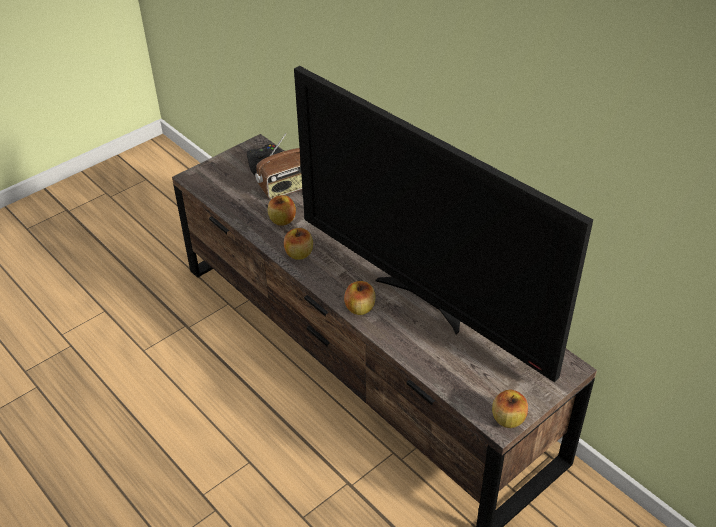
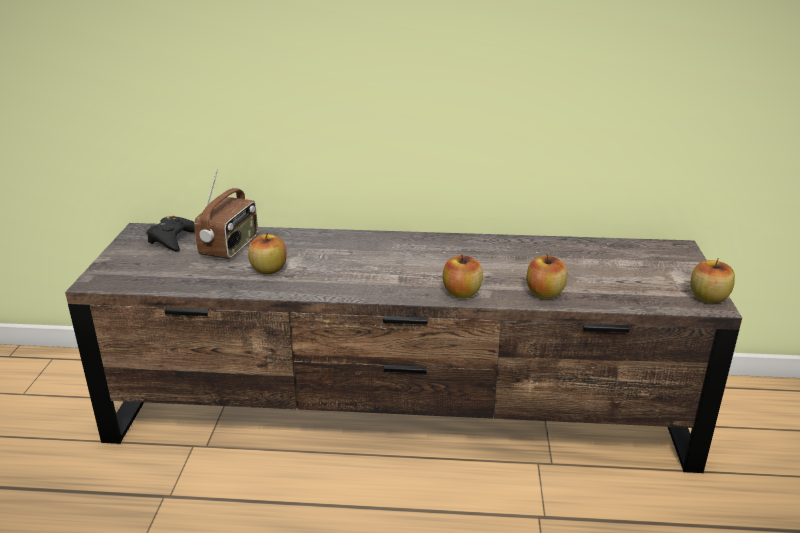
camera: 45 degrees left, 15 degrees down
(299, 254) = (331, 284): apple -> apple (545, 293)
(424, 301) = (504, 262): television -> none

